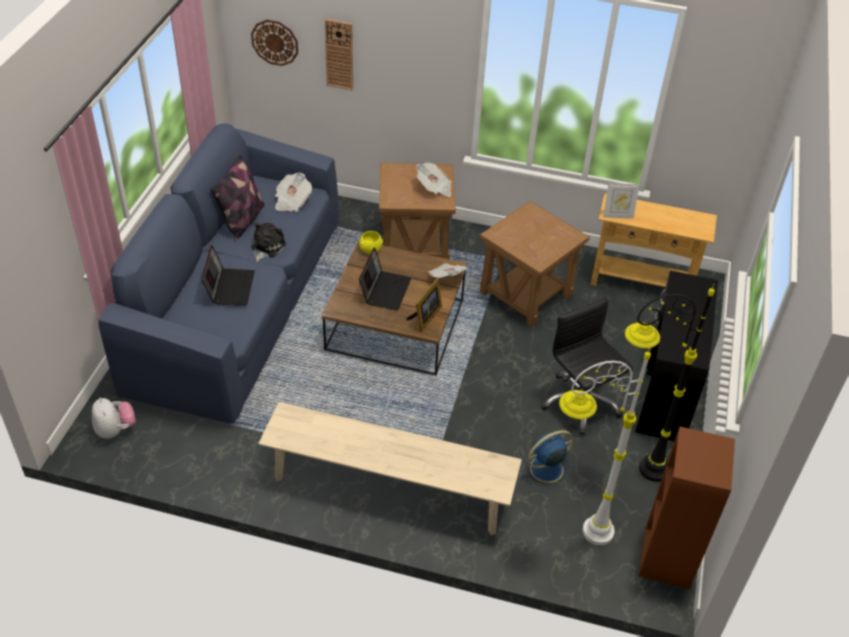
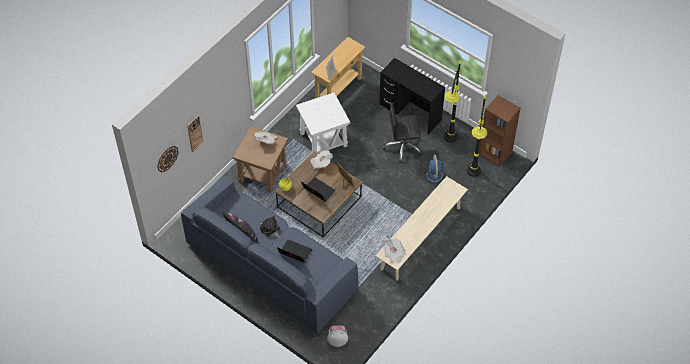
camera: 65 degrees left, 10 degrees up
(292, 201) = (237, 208): newspaper -> newspaper (394, 254)
(526, 294) = (323, 139): brown side table -> white side table
(572, 536) = (472, 180): white floor lamp -> black floor lamp

